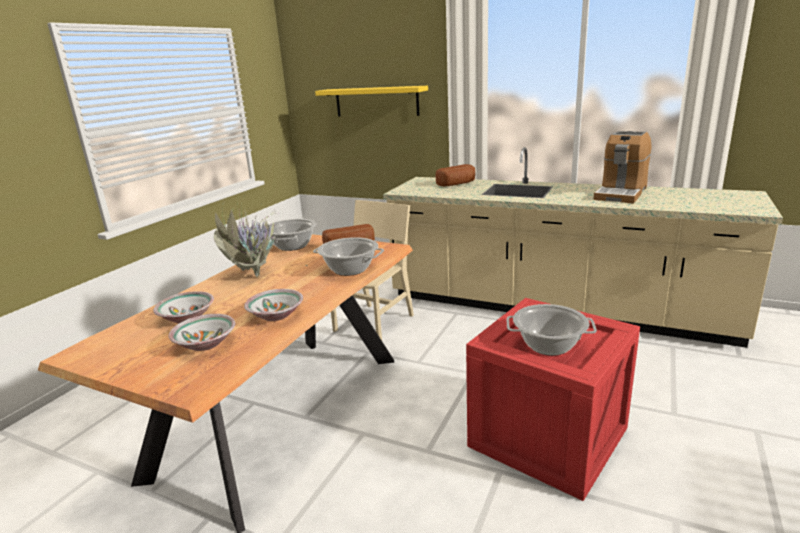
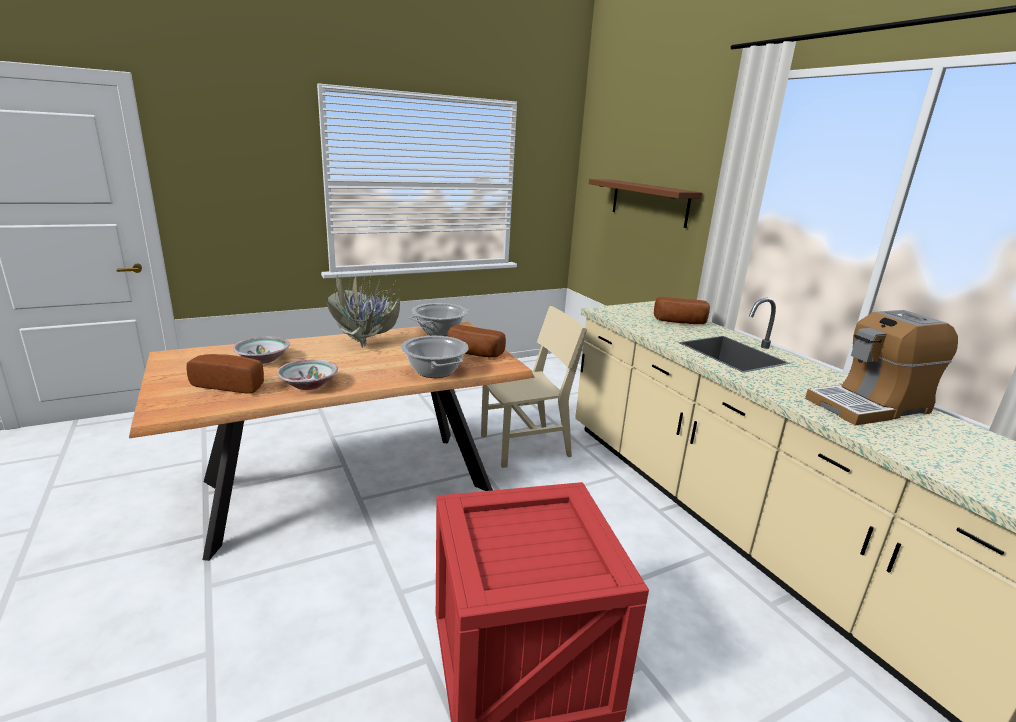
camera: 35 degrees right, 0 degrees up
(206, 344) = (231, 384): bowl -> bread
(376, 101) = (649, 202): yellow shelf -> brown shelf
(548, 345) = (514, 546): cooking pot -> none

